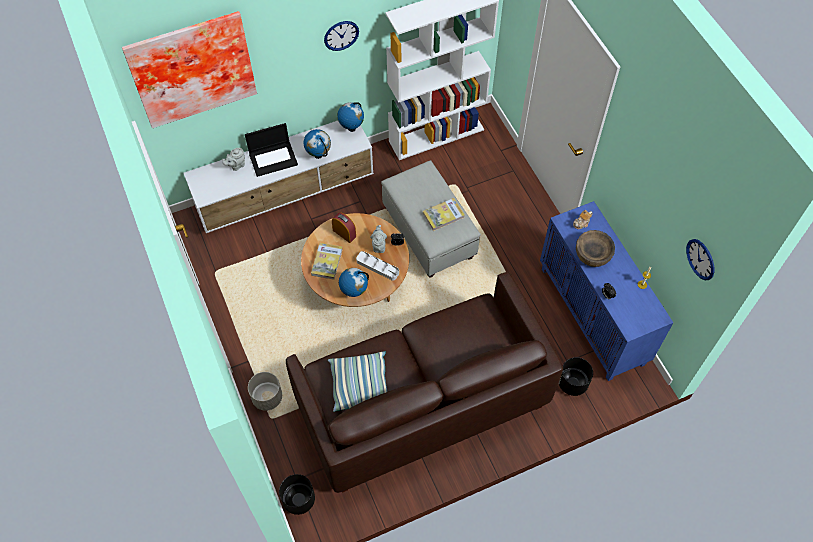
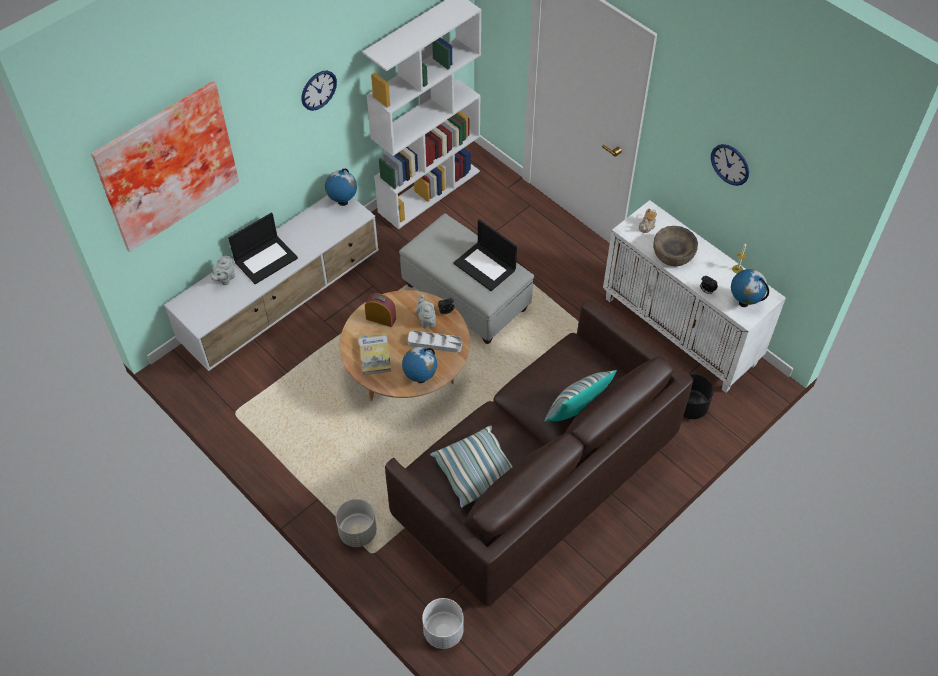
camera: 20 degrees left, 5 degrees down
(298, 500) = (443, 632): black planter -> white planter
(319, 155) = (317, 241): globe -> globe (744, 302)
(443, 215) = (485, 266): book -> laptop
(461, 361) = (576, 411): none -> pillow
(593, 316) = (681, 331): blue cabinet -> white cabinet
(700, 259) = (806, 211): wall clock -> wall clock (730, 164)

